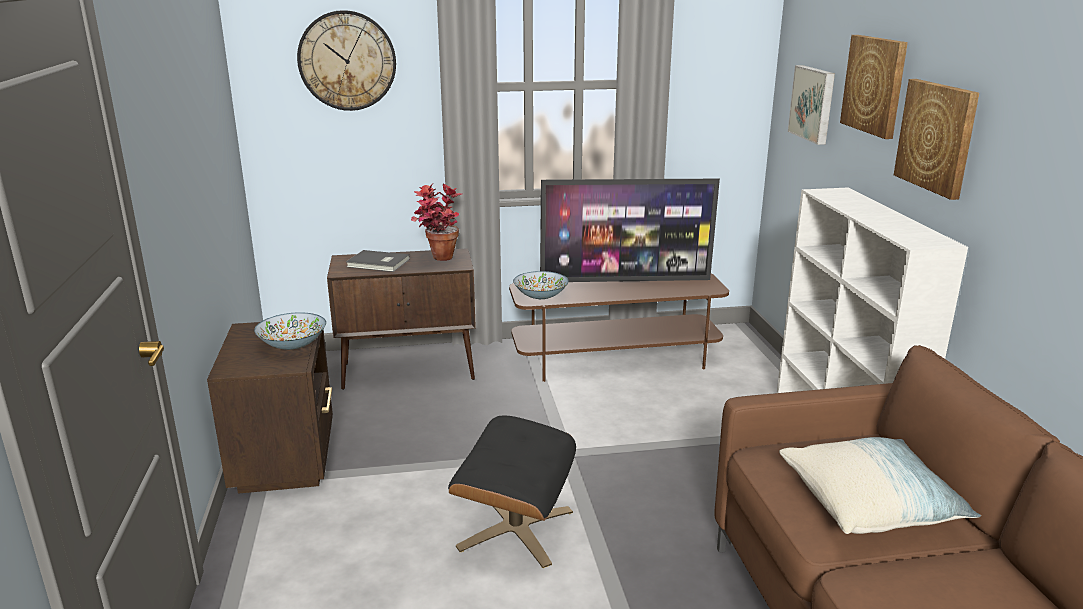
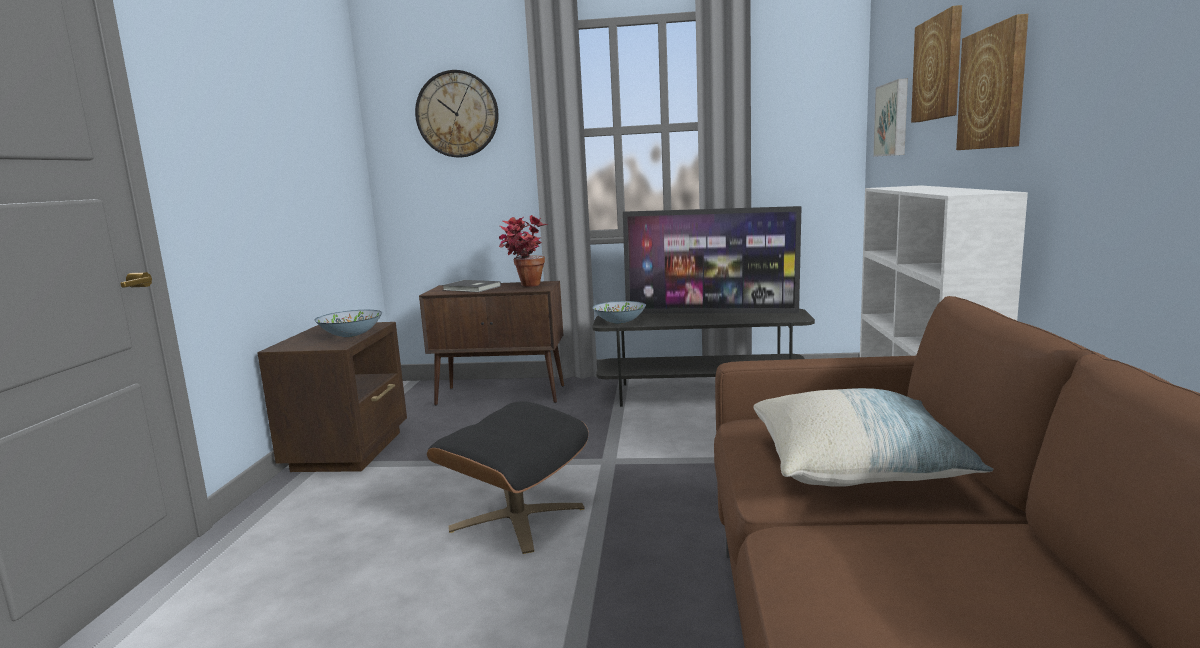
camera: 15 degrees right, 10 degrees down
(616, 359) = (703, 393): brown tv stand -> grey tv stand

